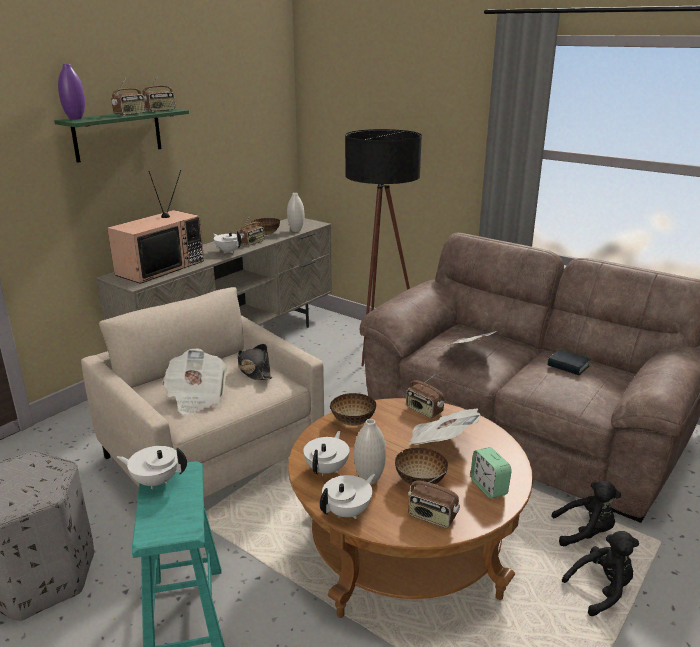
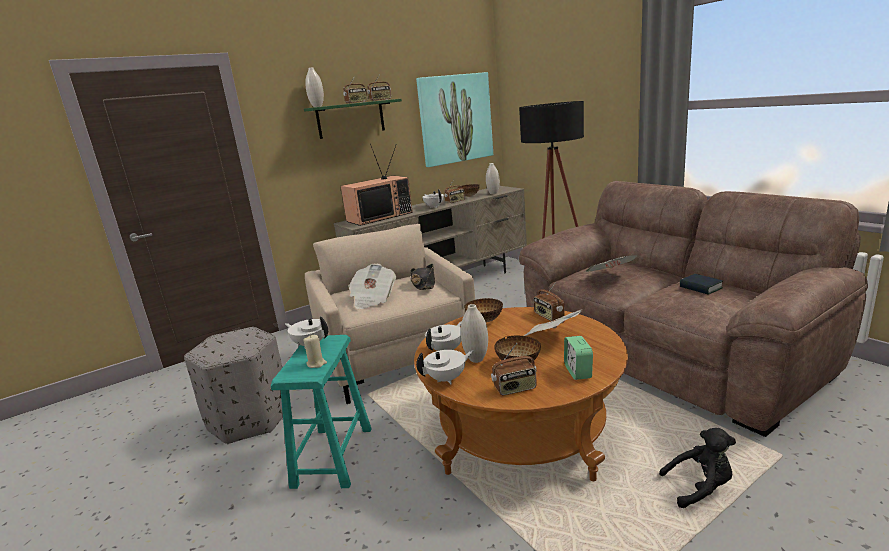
camera: 20 degrees right, 5 degrees down
(75, 118) = (317, 106): purple vase -> white vase
(182, 512) = (316, 363): none -> beige candle
(246, 133) = (455, 119): none -> picture
(432, 517) = (515, 389): radio -> radio turned 60 degrees counterclockwise
(585, 533) = (700, 439): black plush toy -> none

